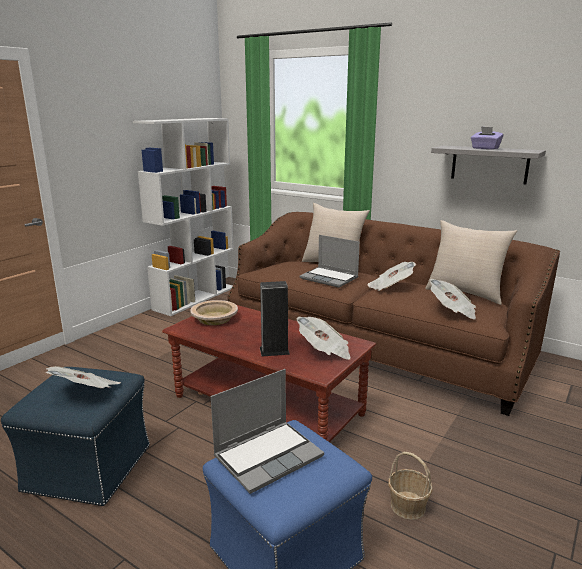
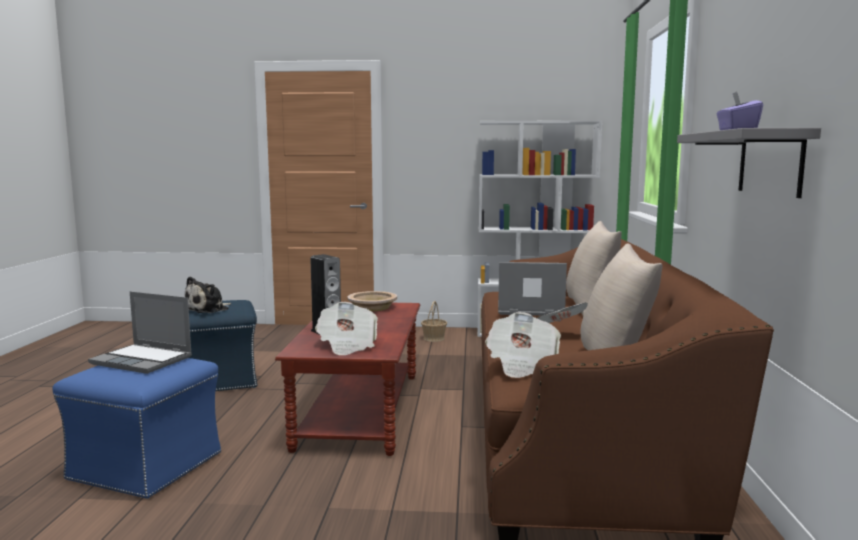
camera: 60 degrees right, 10 degrees down
(86, 393) = (208, 309): newspaper -> plush toy
(330, 278) = (529, 310): laptop -> laptop turned 90 degrees clockwise
(407, 506) = (237, 508): basket -> basket (434, 338)

